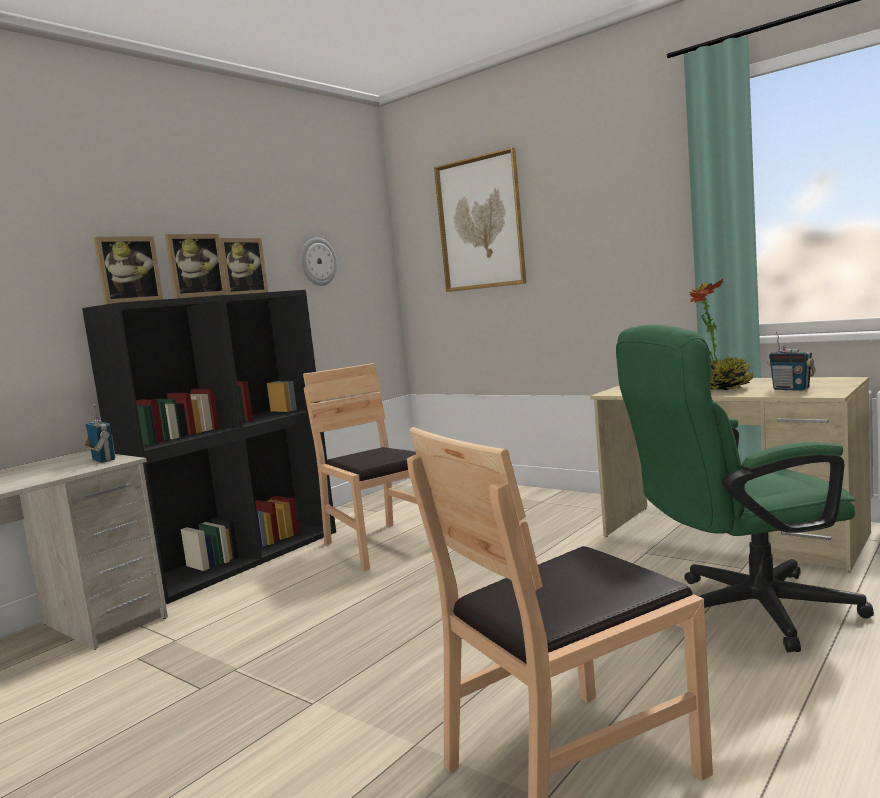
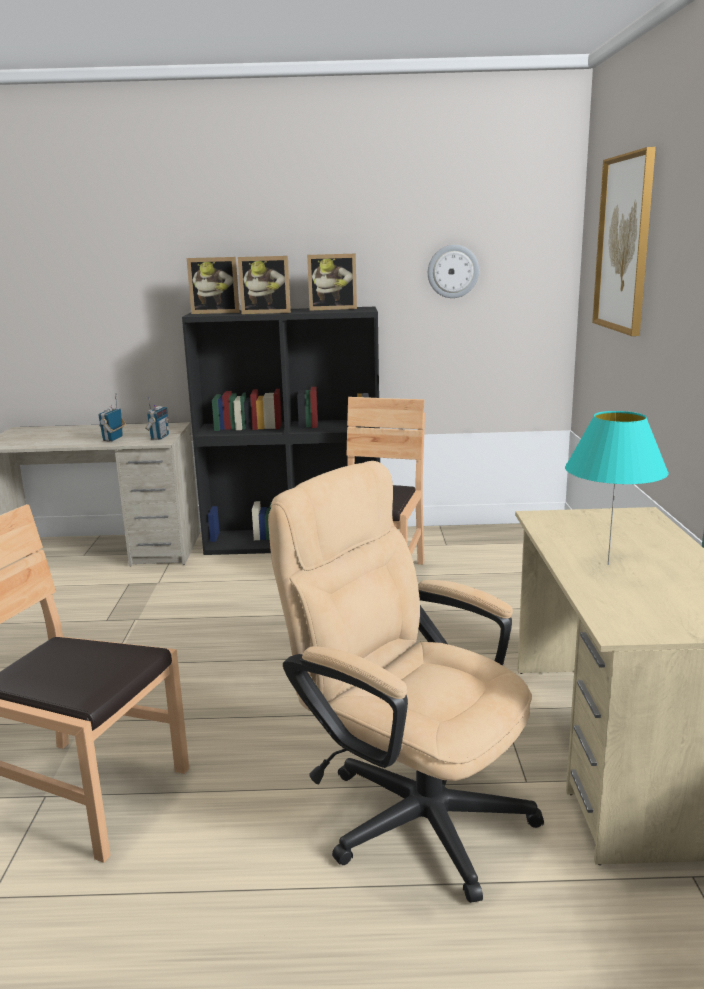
camera: 50 degrees right, 10 degrees up
(721, 389) = (608, 565): potted plant -> turquoise table lamp
(742, 611) = (409, 809): green office chair -> beige office chair
(791, 389) = (640, 604): radio -> radio (113, 439)

